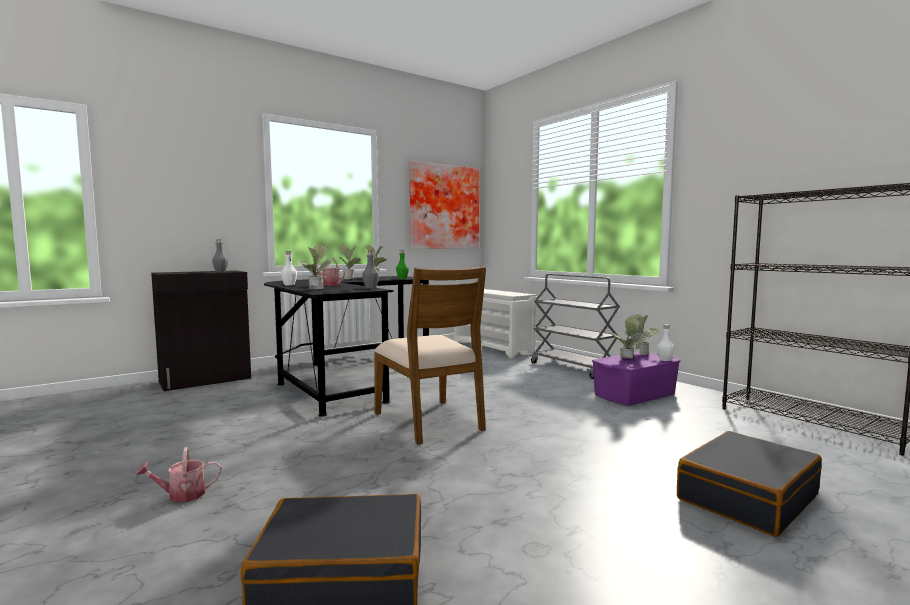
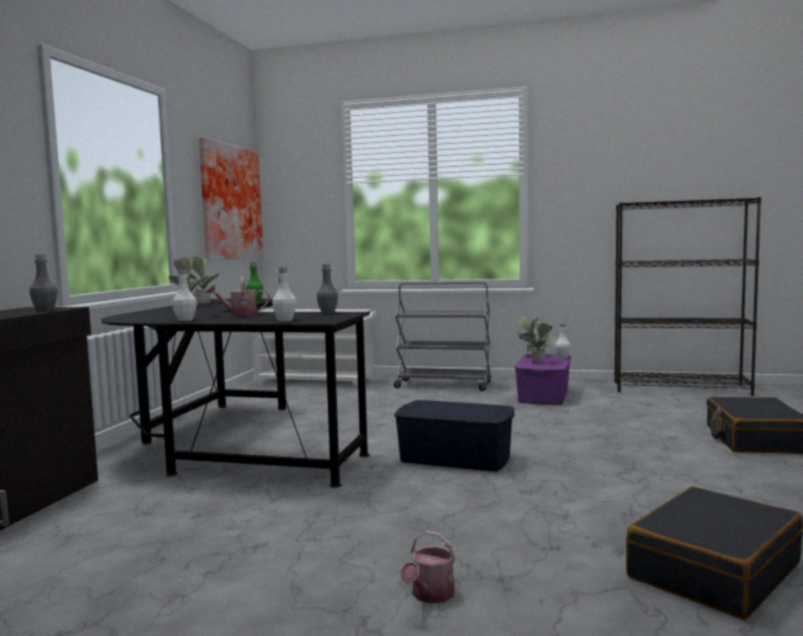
camera: 40 degrees left, 0 degrees up
(315, 290) = (285, 320): potted plant -> white bottle
(430, 421) = (455, 458): brown chair -> blue storage box

